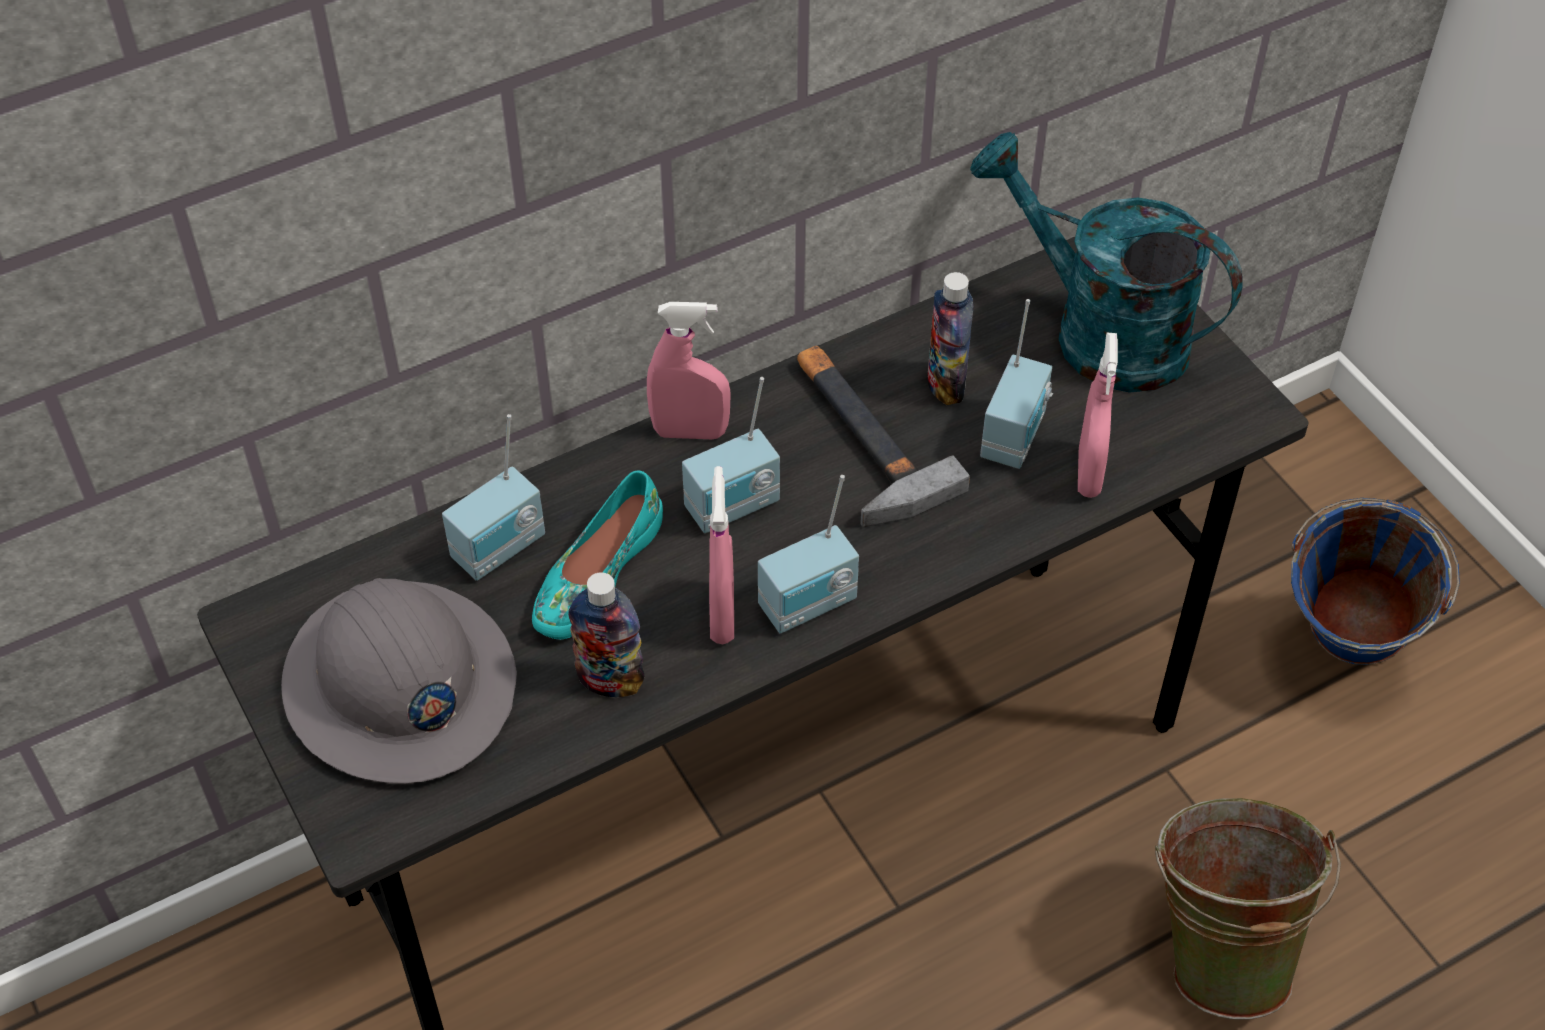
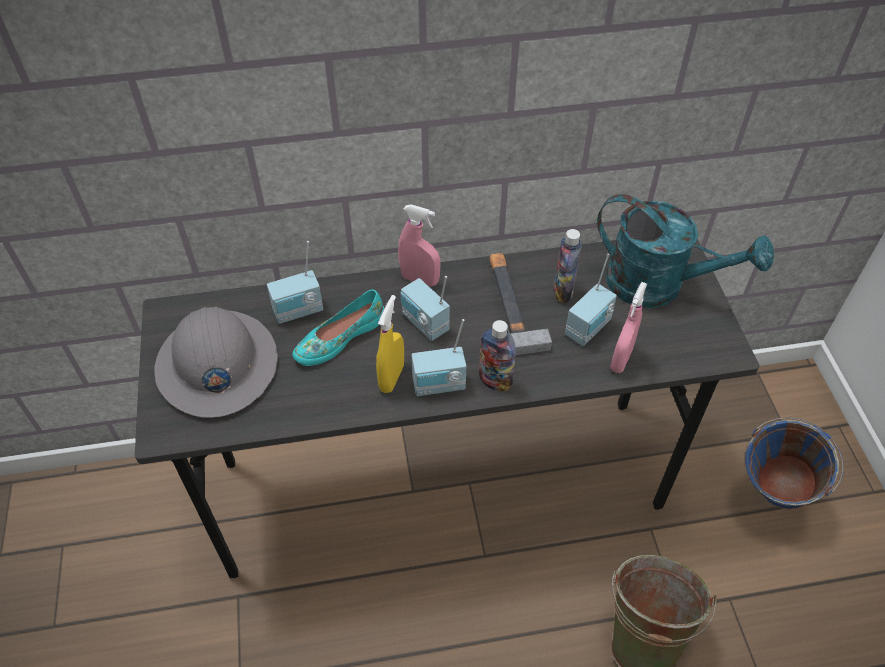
camera: 20 degrees right, 0 degrees up
(610, 681) = (320, 394): bottle -> bottle (495, 381)
(722, 616) = (392, 378): pink spray bottle -> yellow spray bottle
(734, 507) = (424, 324): radio -> radio turned 60 degrees clockwise
(1099, 331) = (659, 285): turquoise watering can -> turquoise watering can turned 150 degrees clockwise

